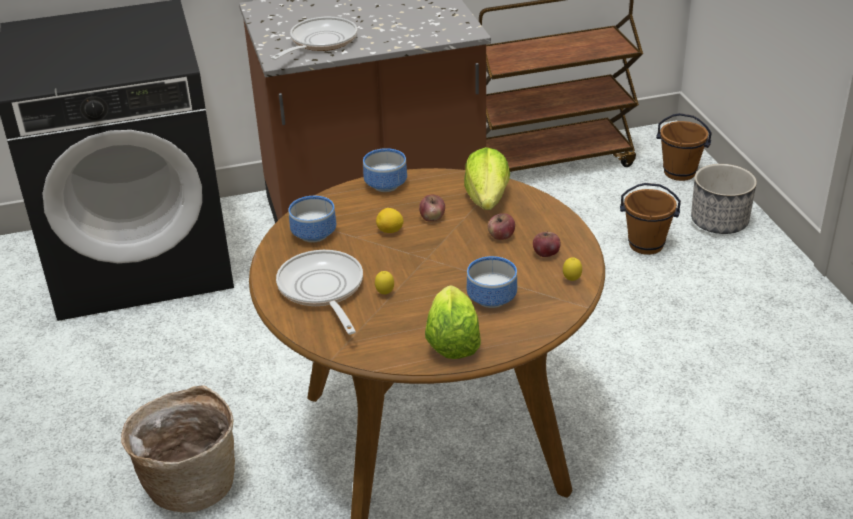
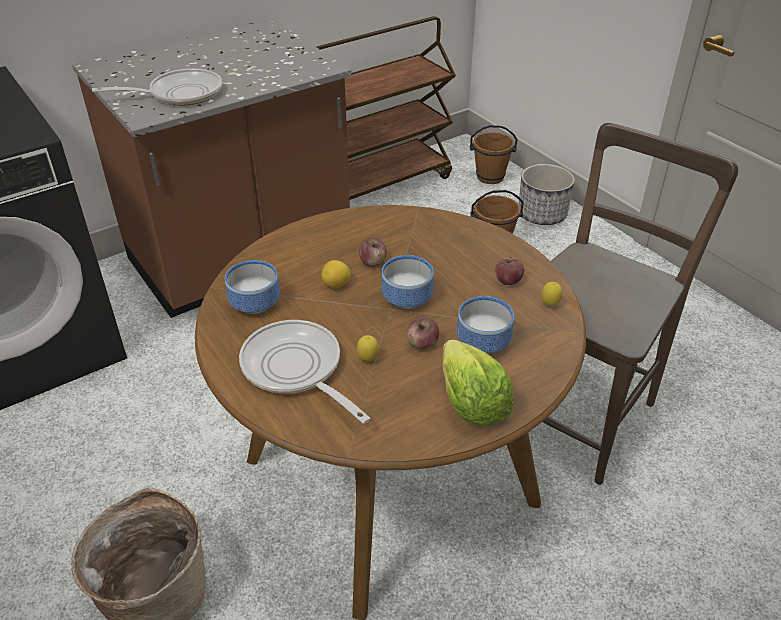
camera: 20 degrees left, 5 degrees up
(319, 42) = (179, 94): frying pan -> frying pan turned 60 degrees clockwise
(387, 186) = (307, 235): bowl -> bowl (409, 299)
(487, 199) = (417, 233): lettuce -> none
(501, 236) = (453, 270): apple -> apple (422, 344)
(656, 421) = (580, 409): none -> brown chair

